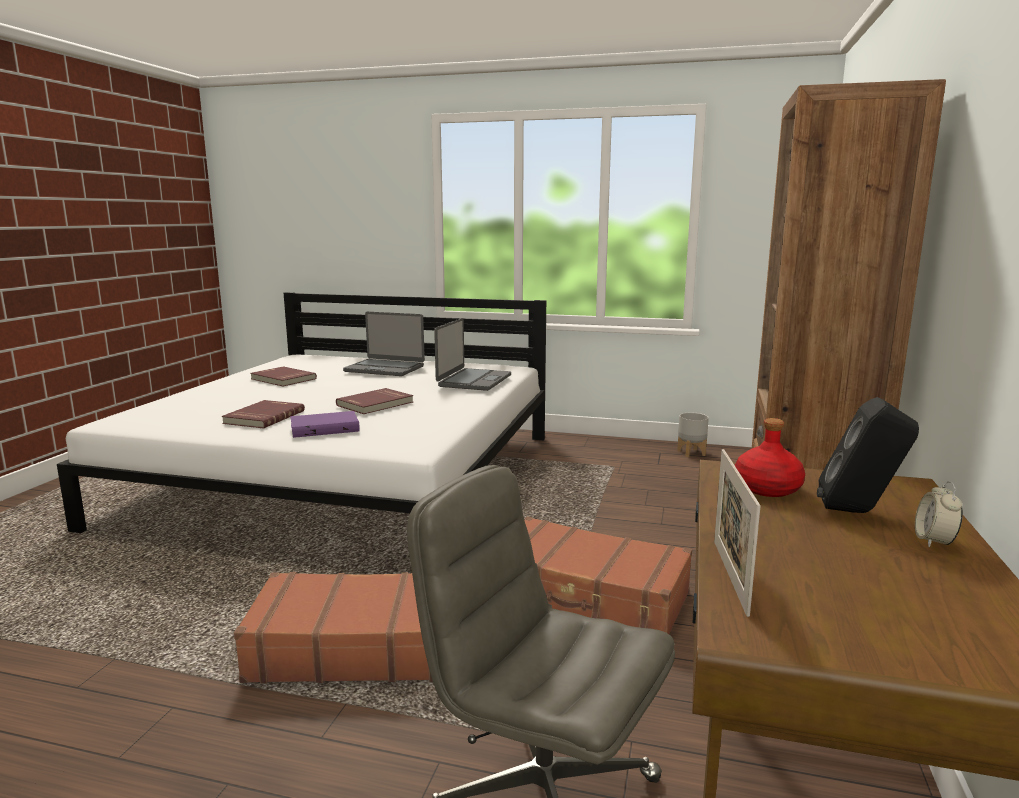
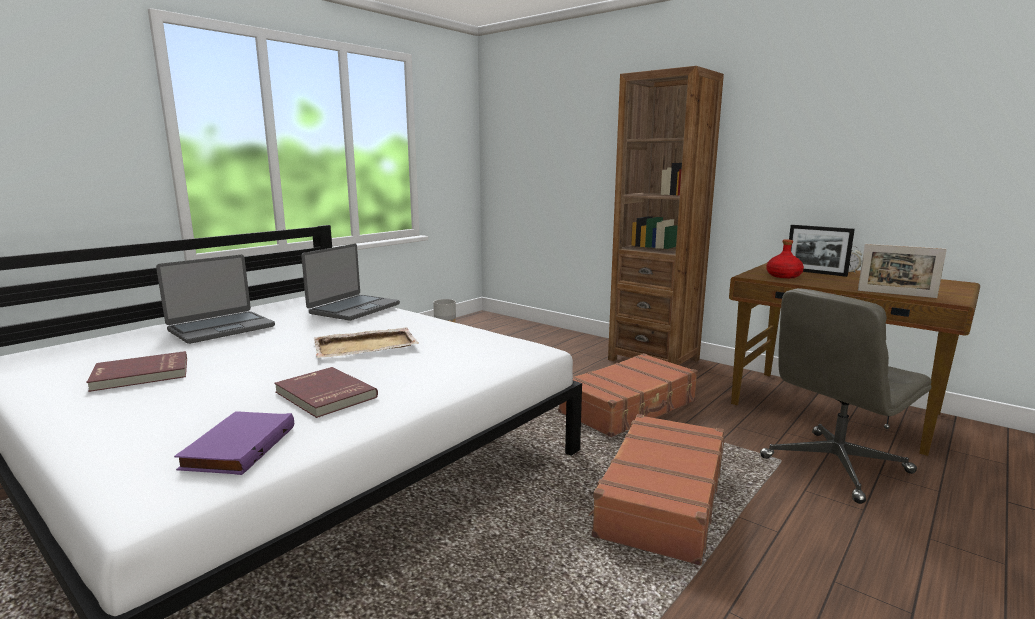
camera: 65 degrees left, 0 degrees up
(325, 428) = (423, 371): purple book -> purple book (238, 447)
(376, 404) = (366, 346): red book -> beige tray
(473, 381) = (354, 308): laptop -> laptop turned 75 degrees clockwise
(859, 512) = (815, 272): black speaker -> picture frame

